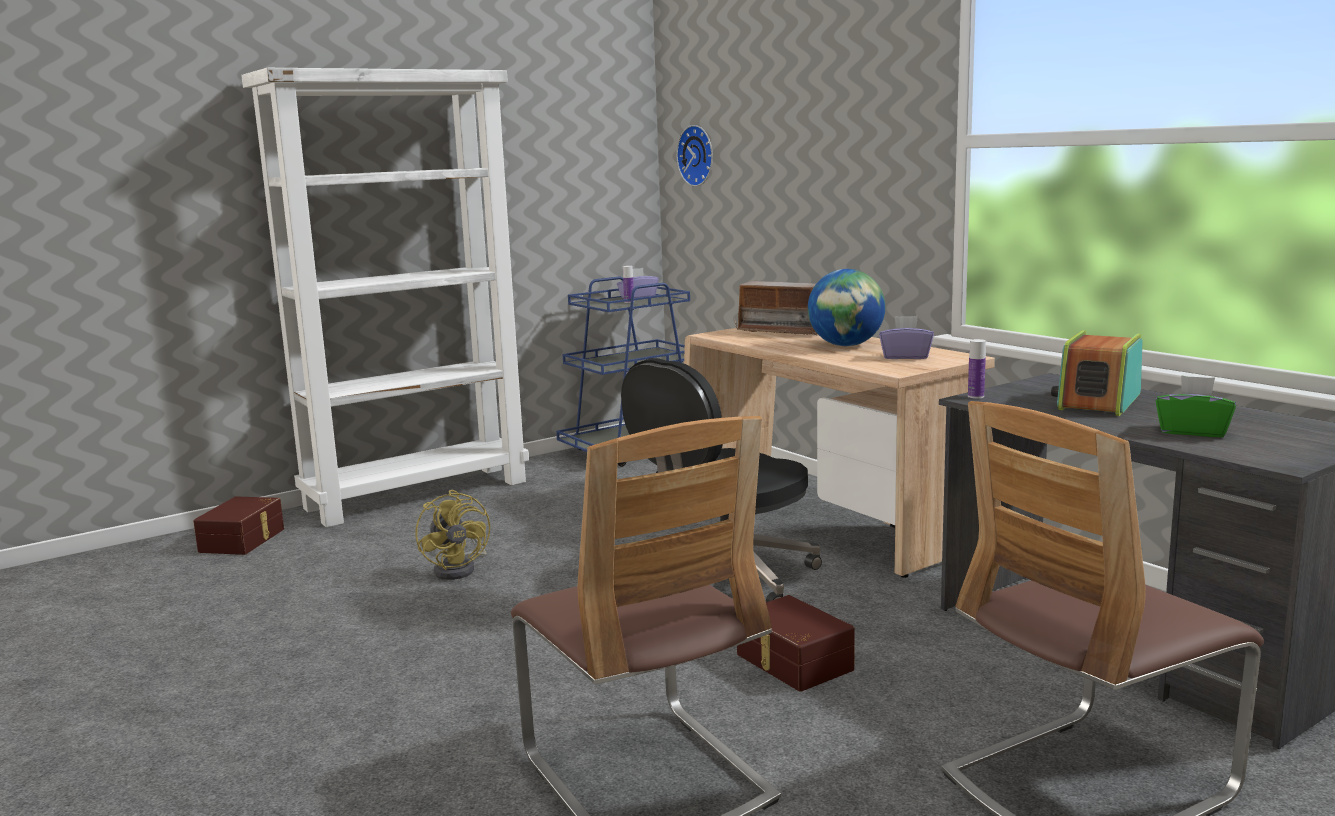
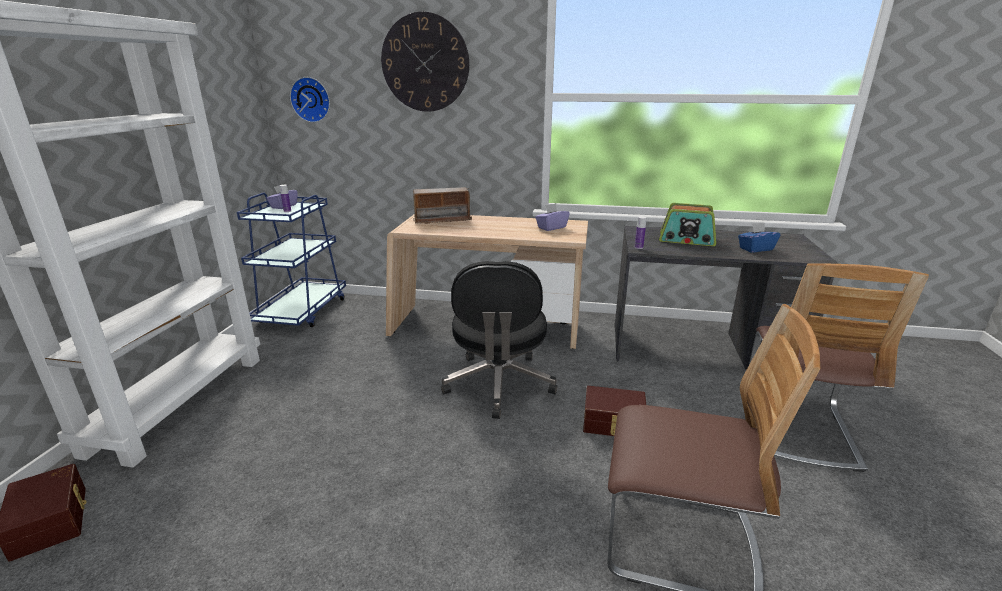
camera: 45 degrees left, 10 degrees up
(460, 569) = (324, 453): yellow fan -> none
(814, 98) = (425, 63): none -> wall clock
(846, 345) = (503, 225): globe -> none
(1098, 402) = (686, 240): radio -> radio turned 60 degrees counterclockwise
(1192, 431) = (755, 249): green tissue box -> blue tissue box

